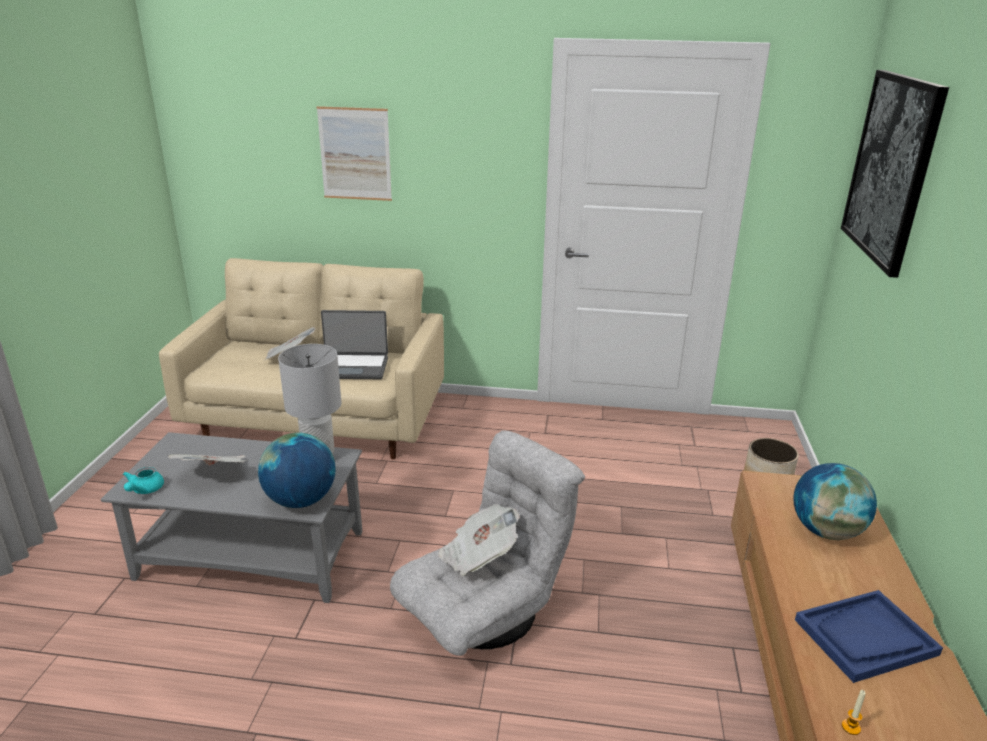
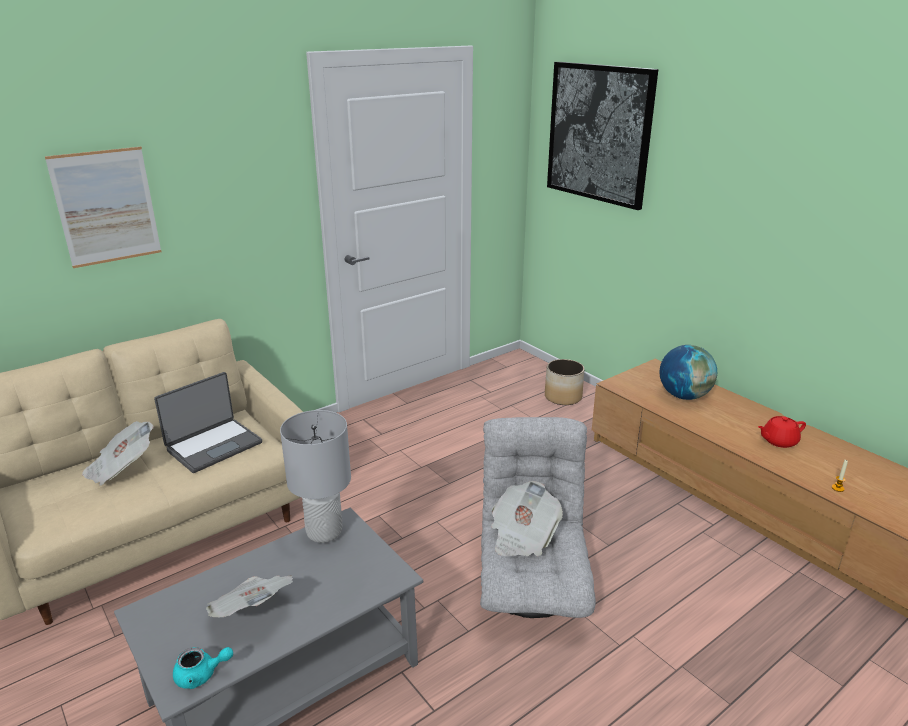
camera: 45 degrees left, 0 degrees up
(144, 490) = (201, 675): turquoise teapot -> turquoise teapot turned 60 degrees counterclockwise
(300, 500) = (376, 576): globe -> none
(865, 637) = (778, 441): blue tray -> red teapot

